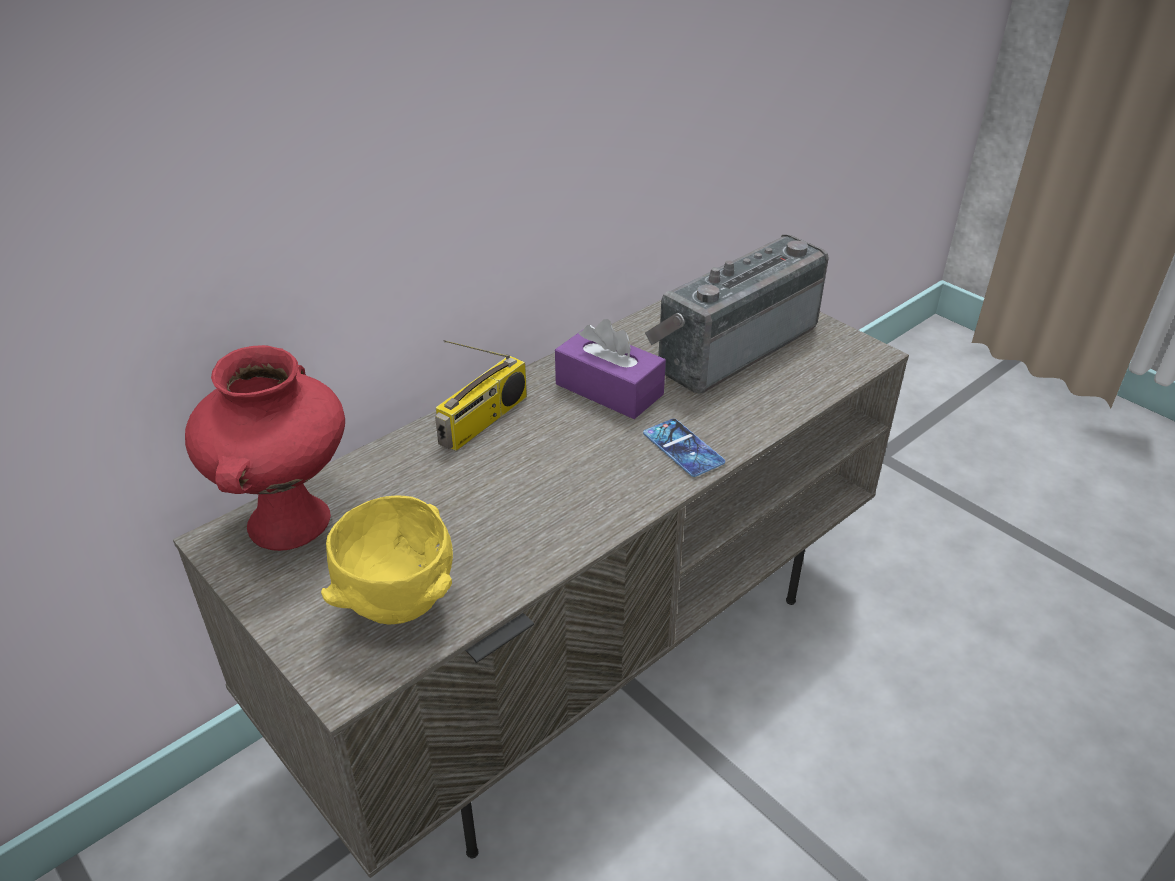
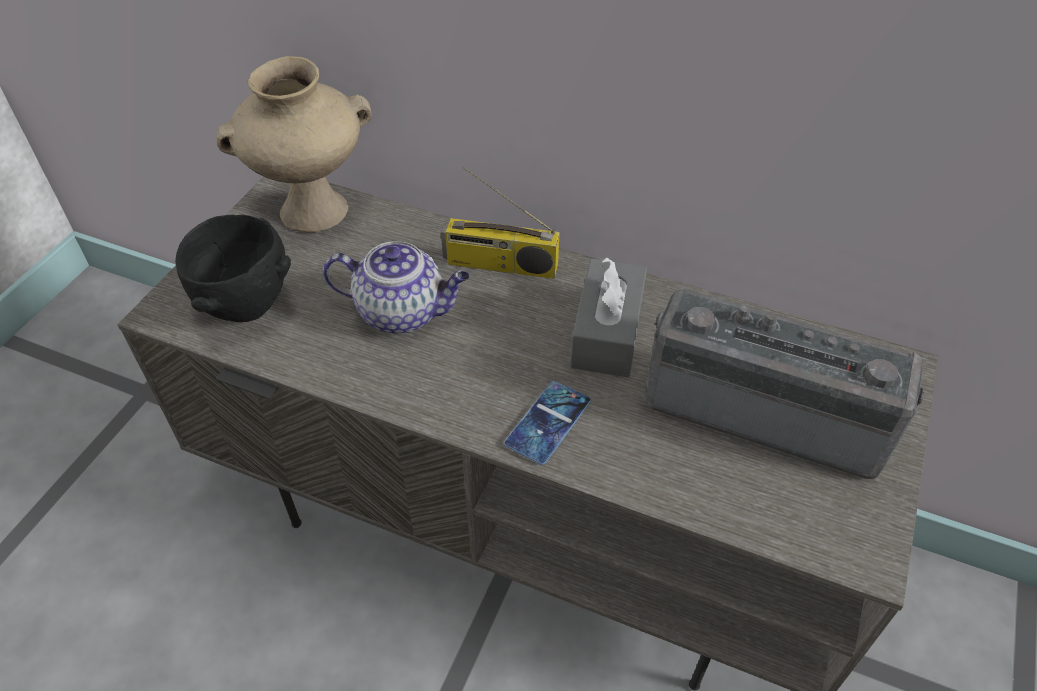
camera: 65 degrees right, 10 degrees up
(290, 523) = (313, 212): red vase -> beige vase
(397, 606) = (247, 307): yellow bowl -> black bowl
(496, 495) = (403, 312): none -> teapot
(609, 389) = (607, 332): purple tissue box -> grey tissue box

